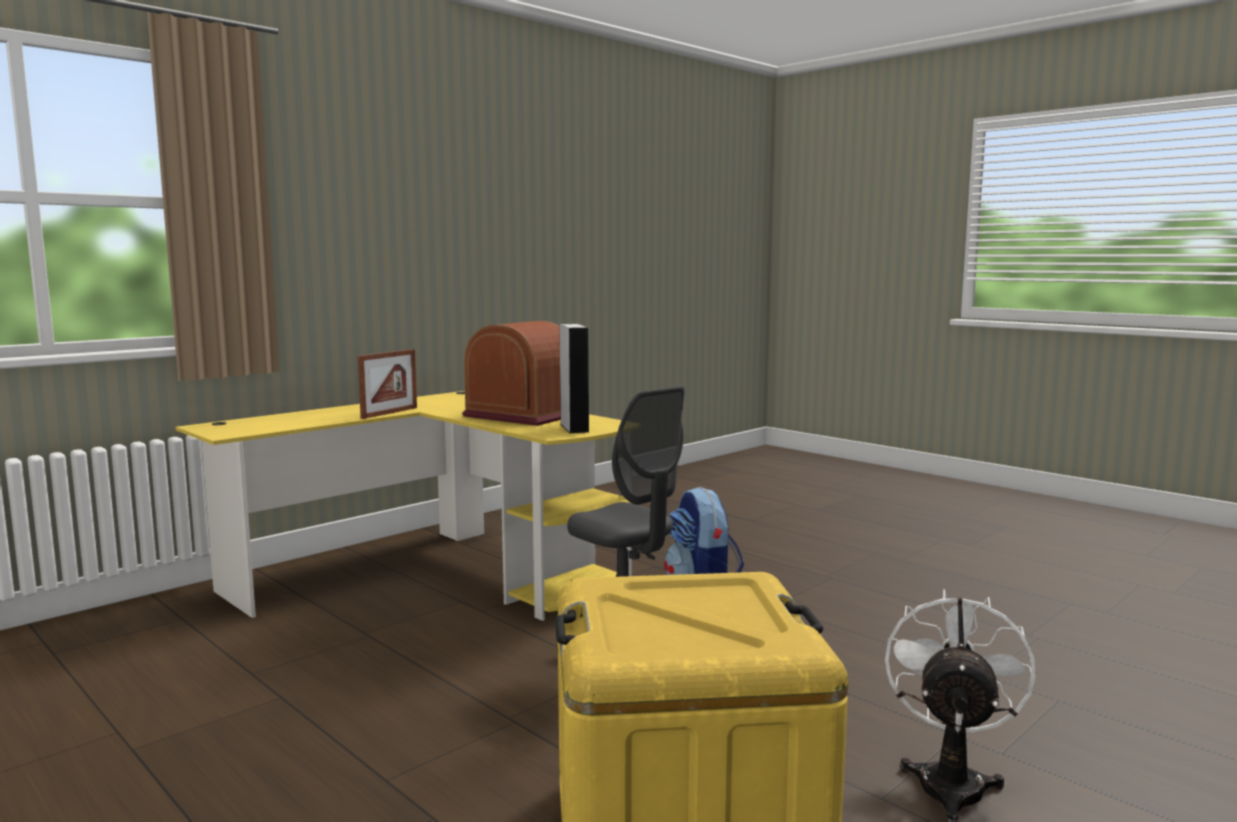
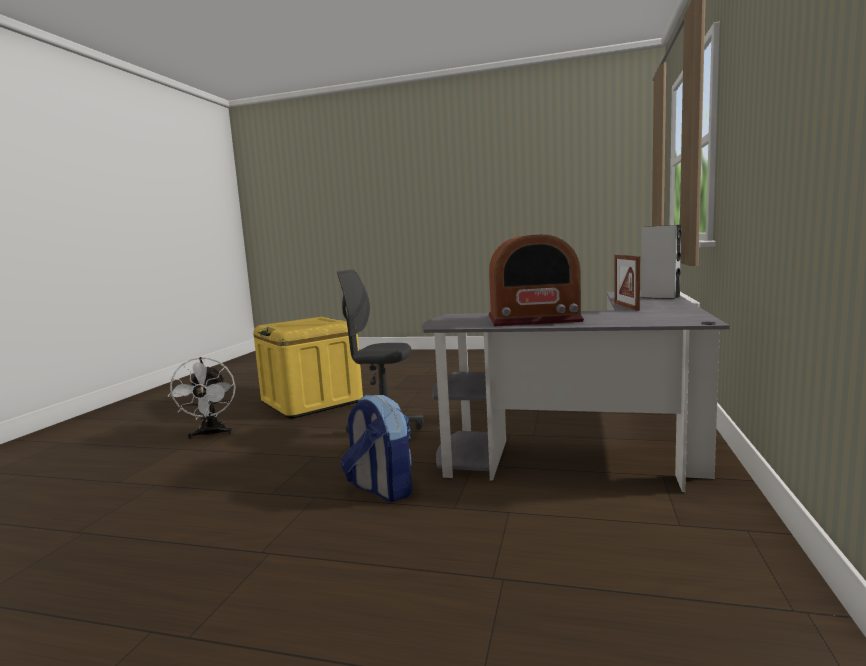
camera: 150 degrees right, 0 degrees up
(439, 574) = (597, 445): yellow desk -> grey desk
(574, 428) = (458, 319): grey speaker -> grey speaker (660, 297)

